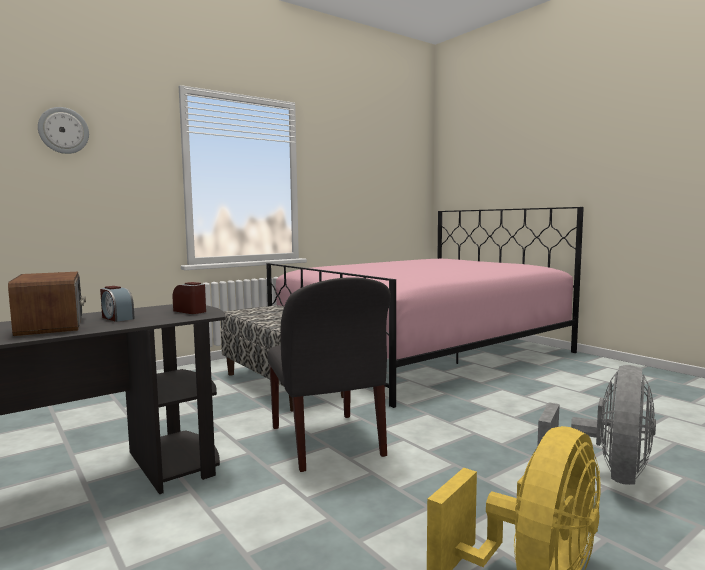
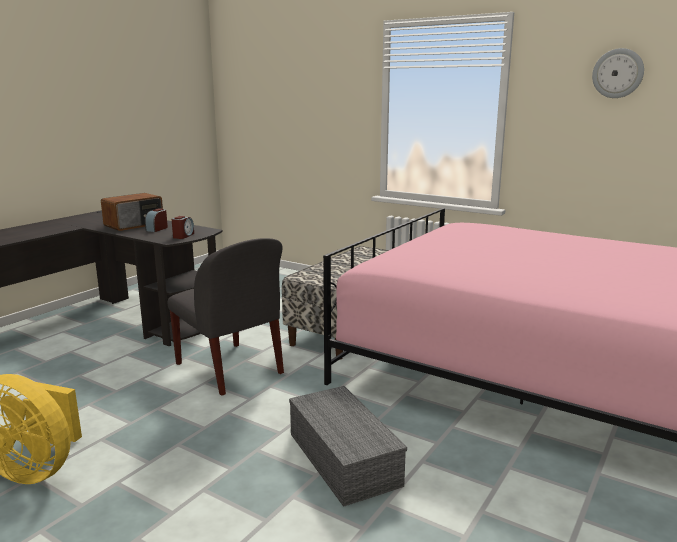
camera: 70 degrees right, 10 degrees up
(63, 130) = (301, 77): wall clock -> wall clock (617, 73)
(327, 442) = (230, 369): grey chair -> grey chair turned 90 degrees counterclockwise
(519, 416) = (341, 458): none -> grey storage box
(606, 476) = (194, 514): grey fan -> none

